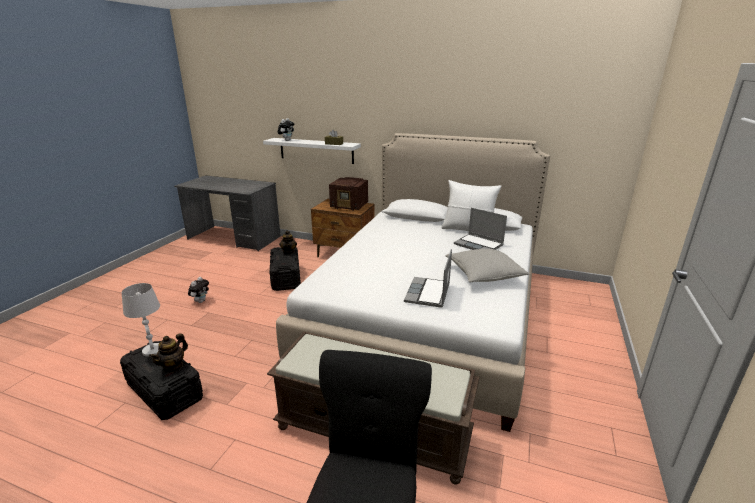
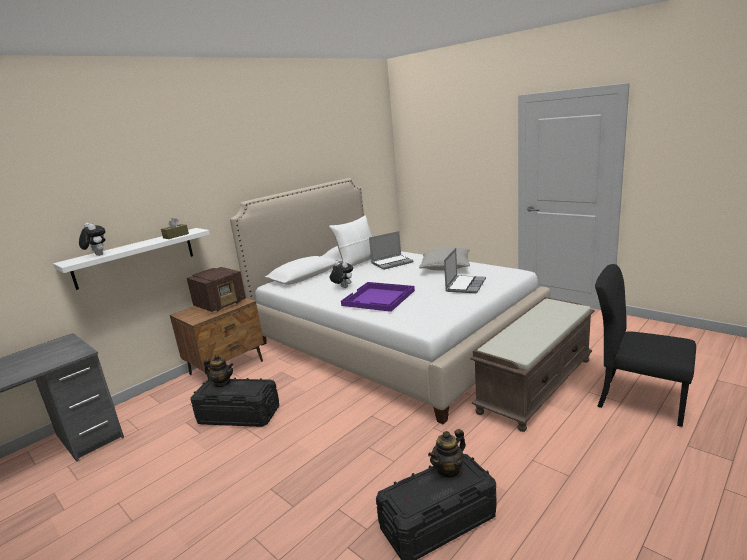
camera: 65 degrees left, 5 degrees down
(152, 350) = (405, 491): white table lamp -> none
(173, 366) = (448, 470): teapot -> teapot turned 90 degrees clockwise
(201, 301) = (228, 499): plush toy -> plush toy (342, 288)
(369, 255) = (379, 298): none -> purple tray
(428, 294) = (465, 285): laptop -> laptop turned 105 degrees counterclockwise

